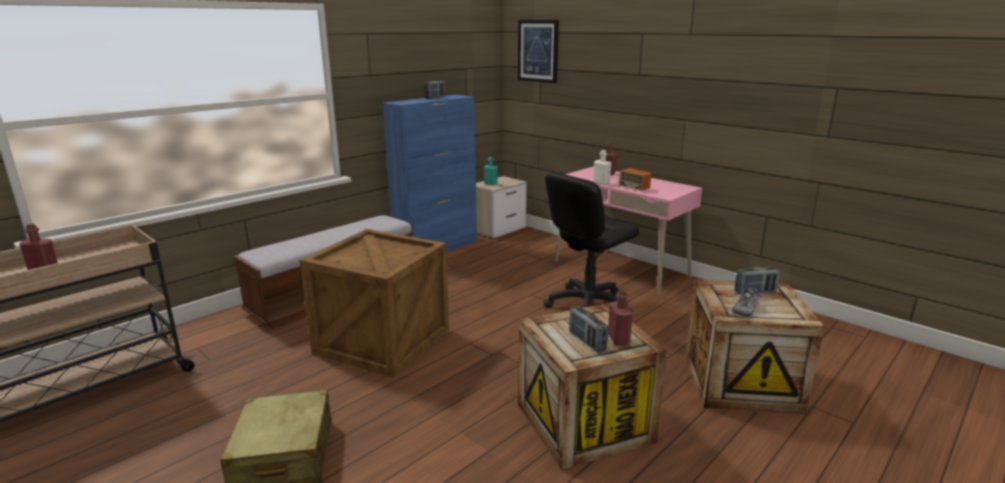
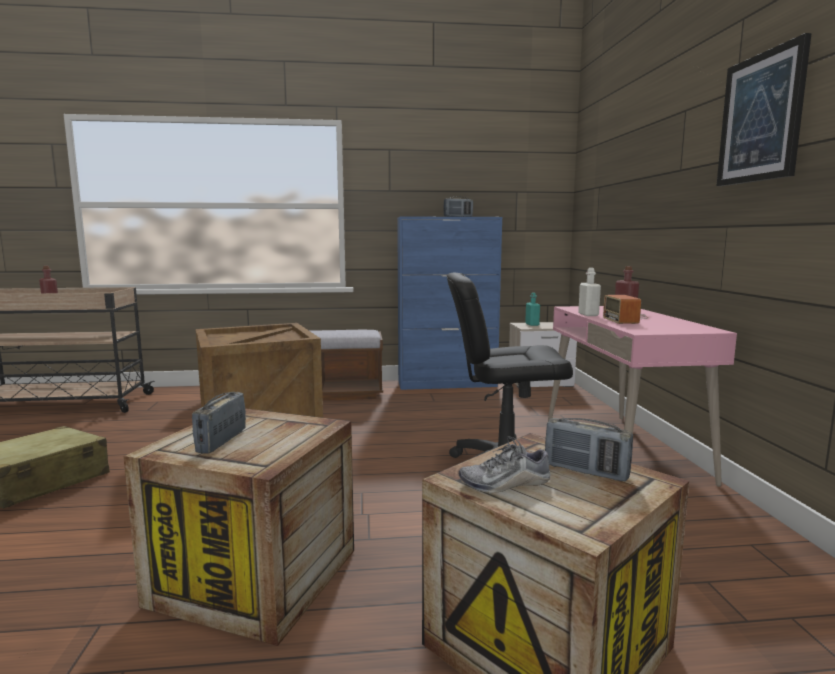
camera: 40 degrees right, 10 degrees down
(538, 51) = (597, 166): picture -> picture (761, 118)
(618, 339) = (254, 451): red bottle -> none

